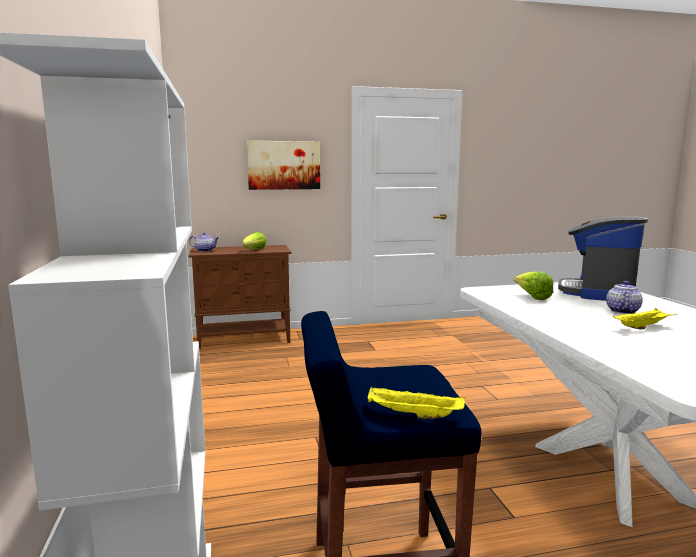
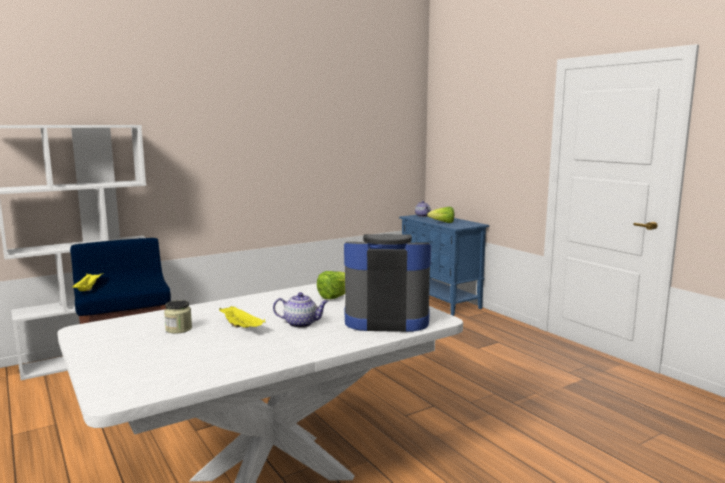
camera: 70 degrees right, 0 degrees up
(245, 339) = (440, 301): brown cabinet -> blue cabinet
(284, 165) = (494, 146): picture -> none
(661, 348) = (179, 329): none -> jar

